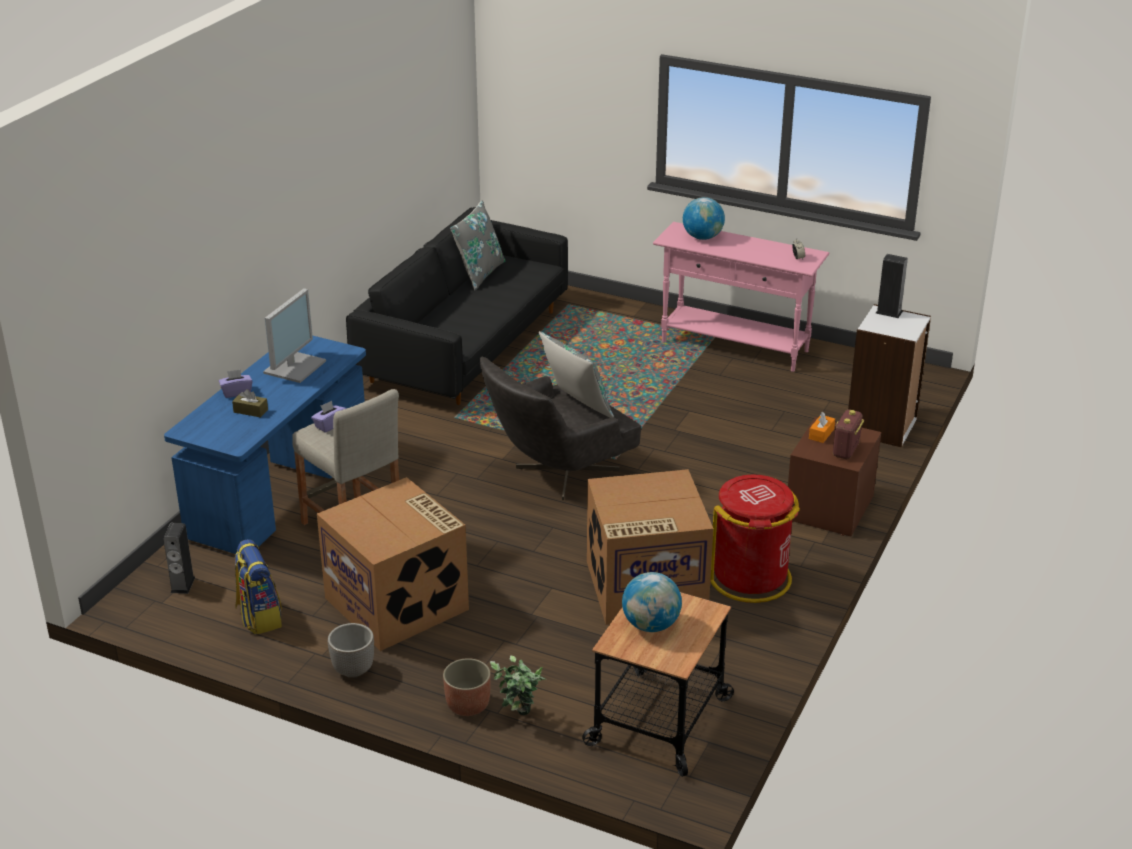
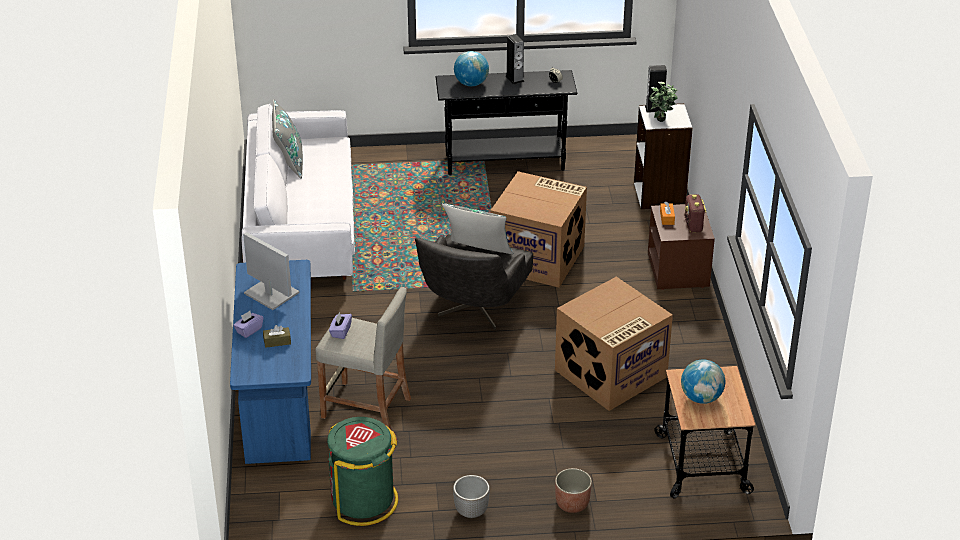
camera: 30 degrees left, 5 degrees up
(182, 585) = (280, 500): speaker -> speaker (514, 79)
(259, 616) = (364, 501): backpack -> green trash can
(294, 366) = (270, 293): monitor -> monitor turned 45 degrees counterclockwise
(399, 604) = (455, 451): cardboard box -> cardboard box (539, 258)
(465, 346) = (302, 227): black sofa -> white sofa
(519, 717) = (613, 498): potted plant -> potted plant (662, 123)
(735, 347) = (505, 162): pink console table -> black console table
(751, 578) = (672, 341): red trash can -> none

